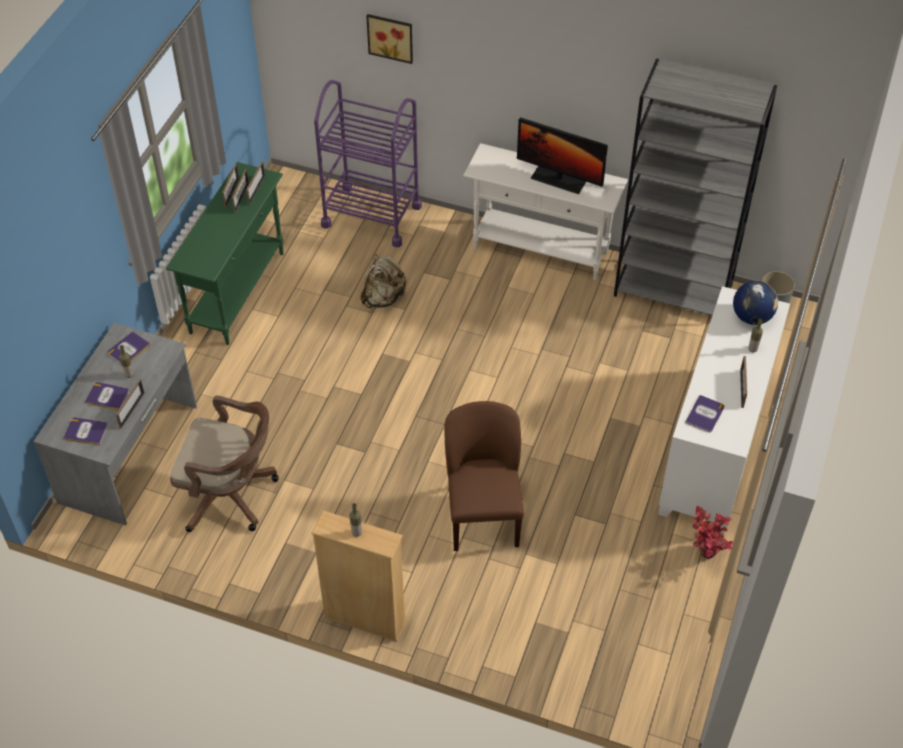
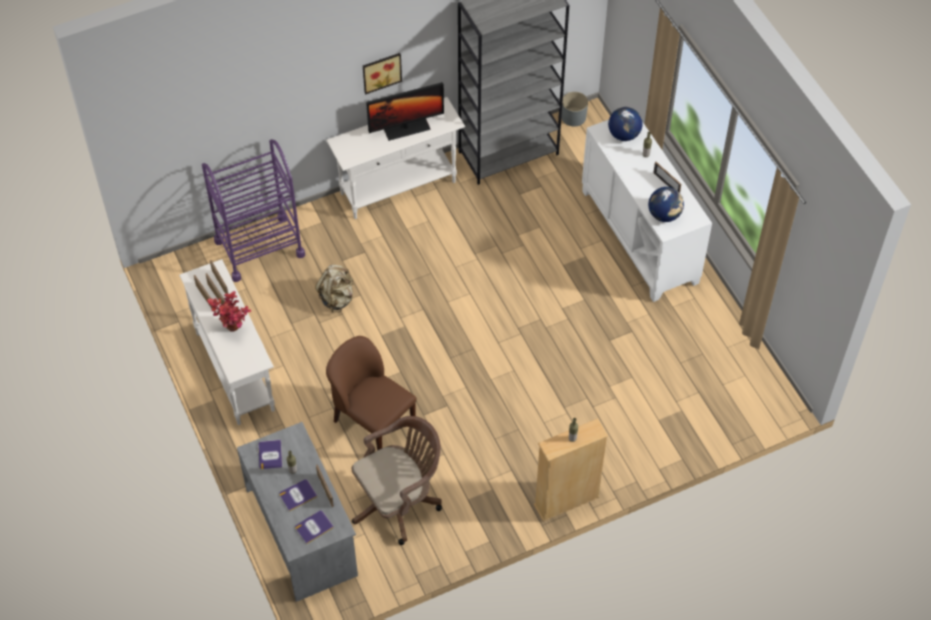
camera: 45 degrees left, 5 degrees up
(238, 292) = (235, 371): green console table -> white console table
(391, 37) = (240, 104): picture -> picture (381, 71)
(482, 514) = (559, 384): brown chair -> brown chair (373, 422)
(705, 414) = (664, 215): book -> globe
(705, 557) = (703, 305): potted plant -> potted plant (234, 330)

